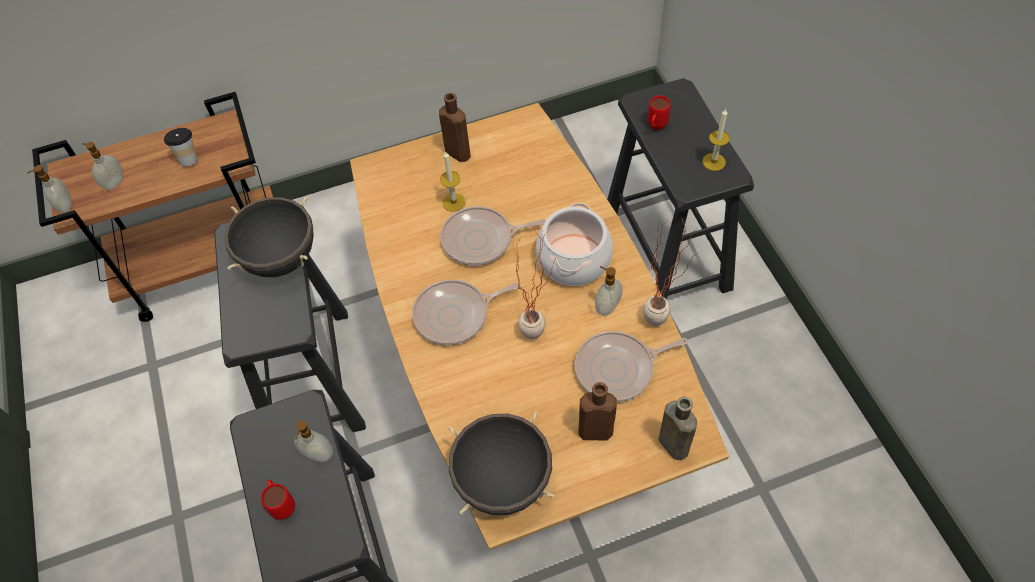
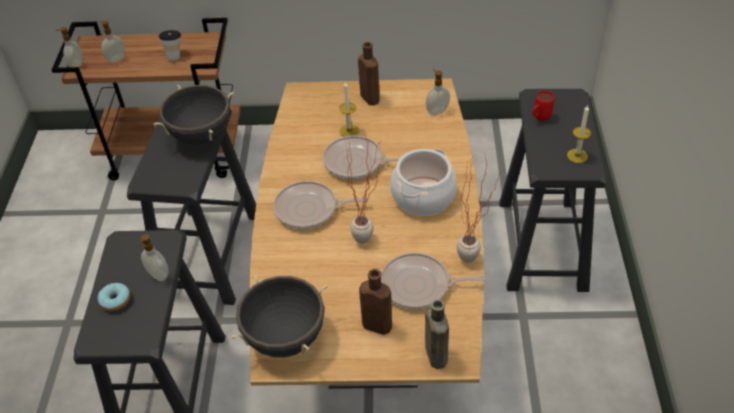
camera: 20 degrees right, 10 degrees down
(282, 504) = (115, 300): red mug -> donut
(606, 306) = (432, 237): soap dispenser -> soap dispenser (437, 111)

